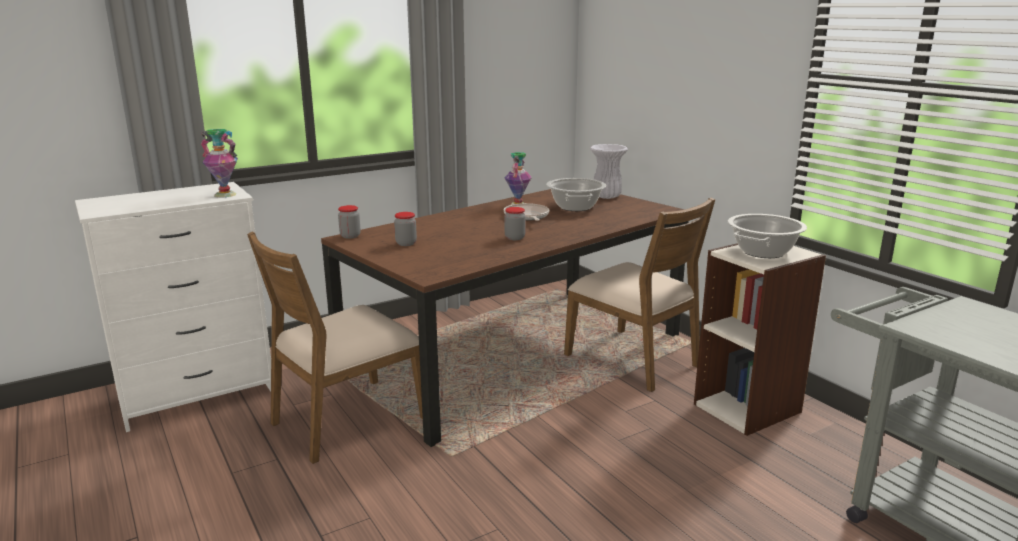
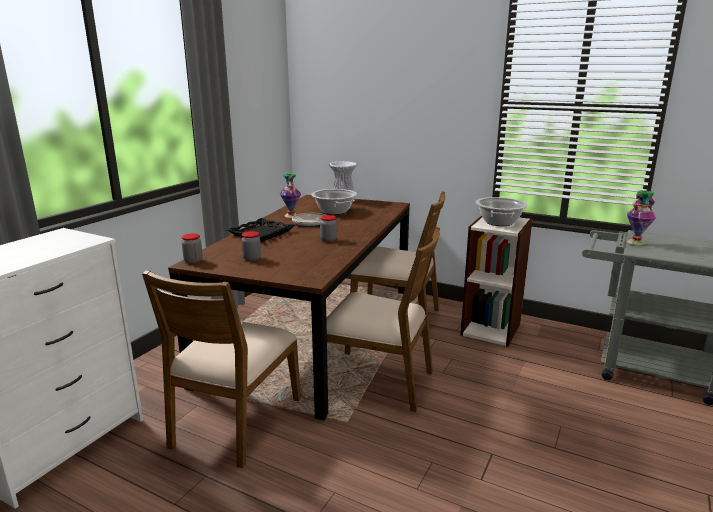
camera: 30 degrees left, 0 degrees up
(225, 194) = (81, 240): vase -> vase (635, 242)
(456, 219) = (261, 233): none -> black tray
(530, 426) = (378, 381): none -> brown chair

